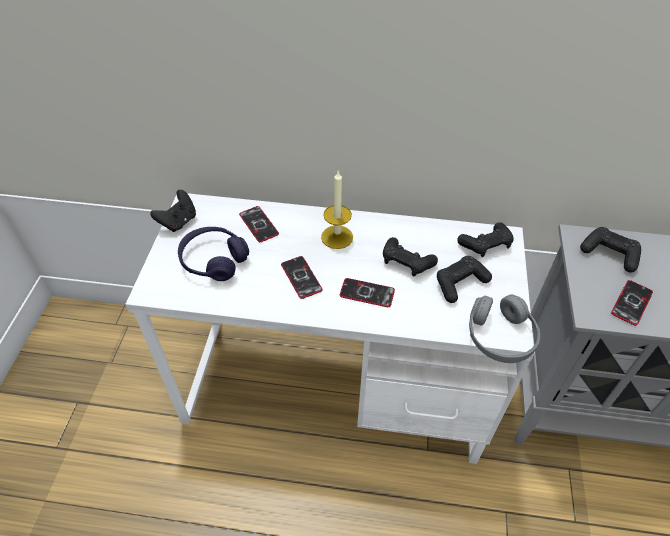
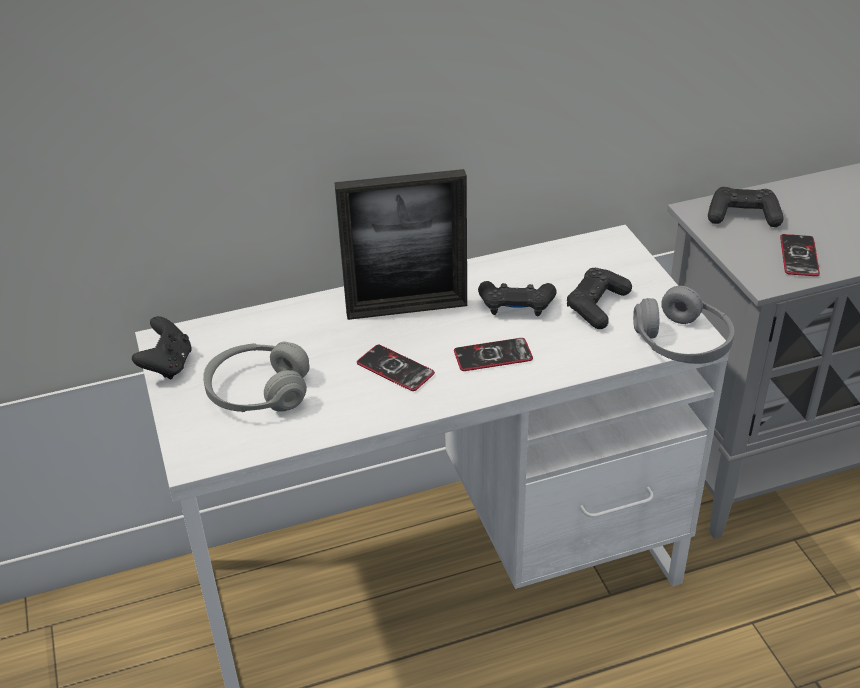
camera: 25 degrees left, 10 degrees down
(214, 260) = (258, 392): purple headphones -> grey headphones
(258, 224) = (288, 330): phone -> none
(337, 237) = (406, 309): candle -> picture frame
(485, 245) = (597, 256): black game controller -> none

